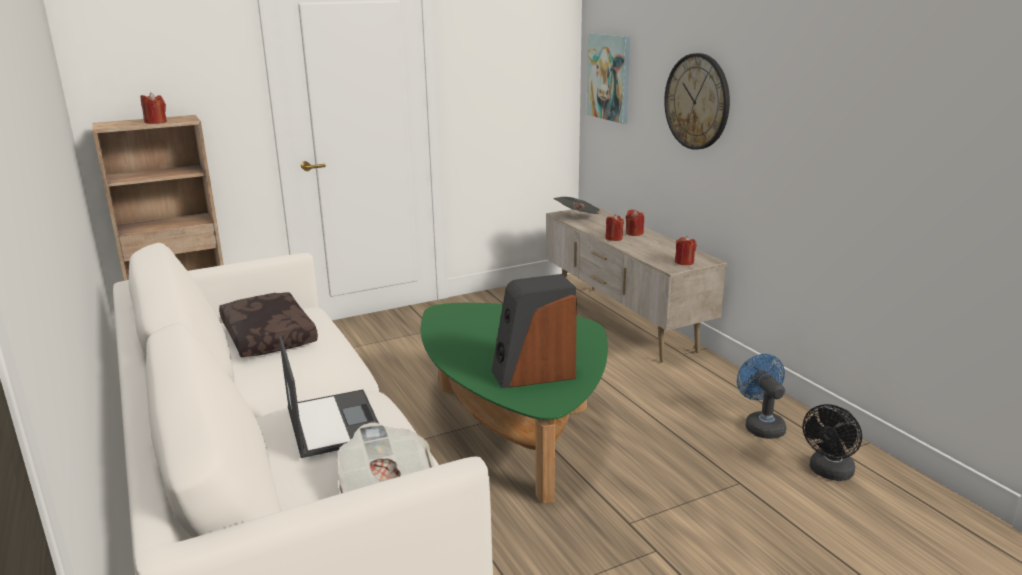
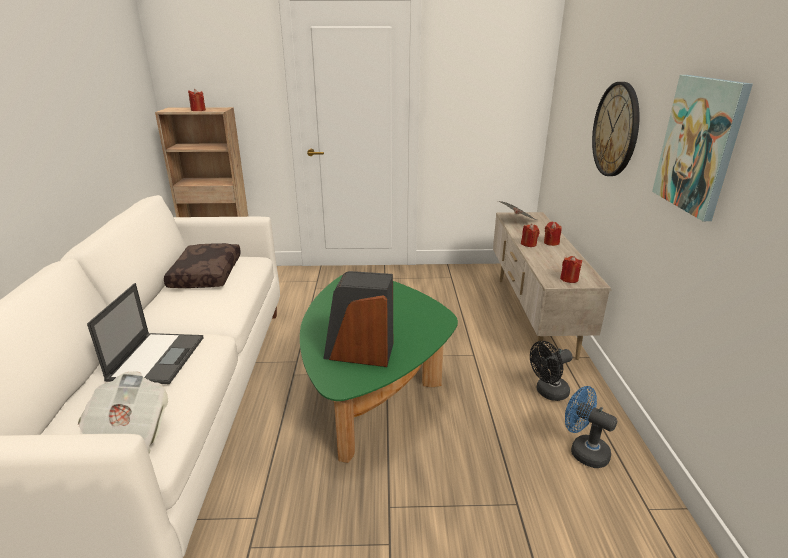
camera: 25 degrees right, 5 degrees up
(609, 77) = (566, 101): picture -> picture (699, 145)
(761, 425) = (583, 451): blue fan -> blue fan turned 60 degrees counterclockwise
(829, 473) = (616, 527): black fan -> black fan (548, 393)

